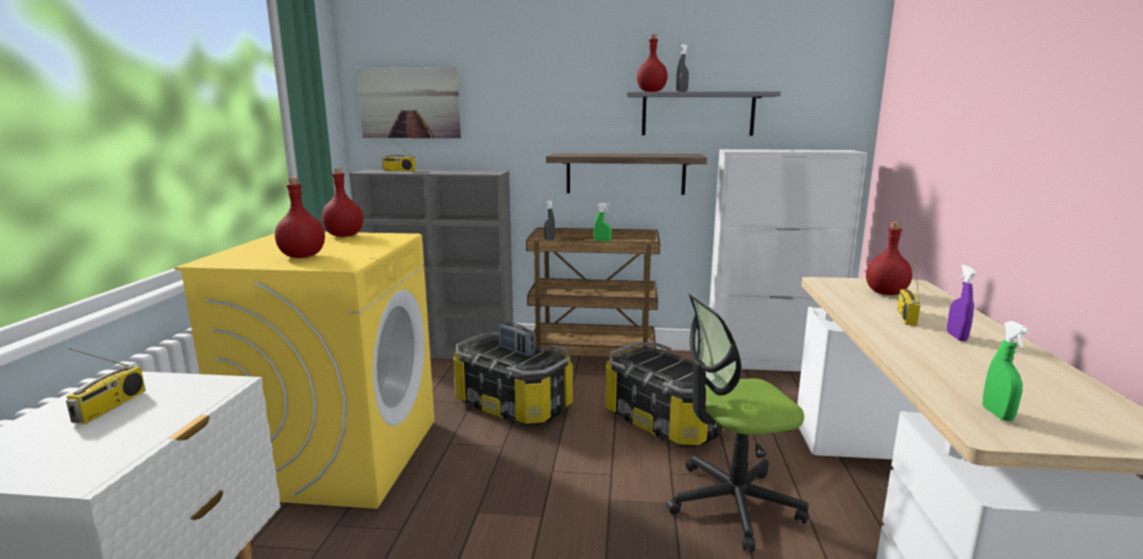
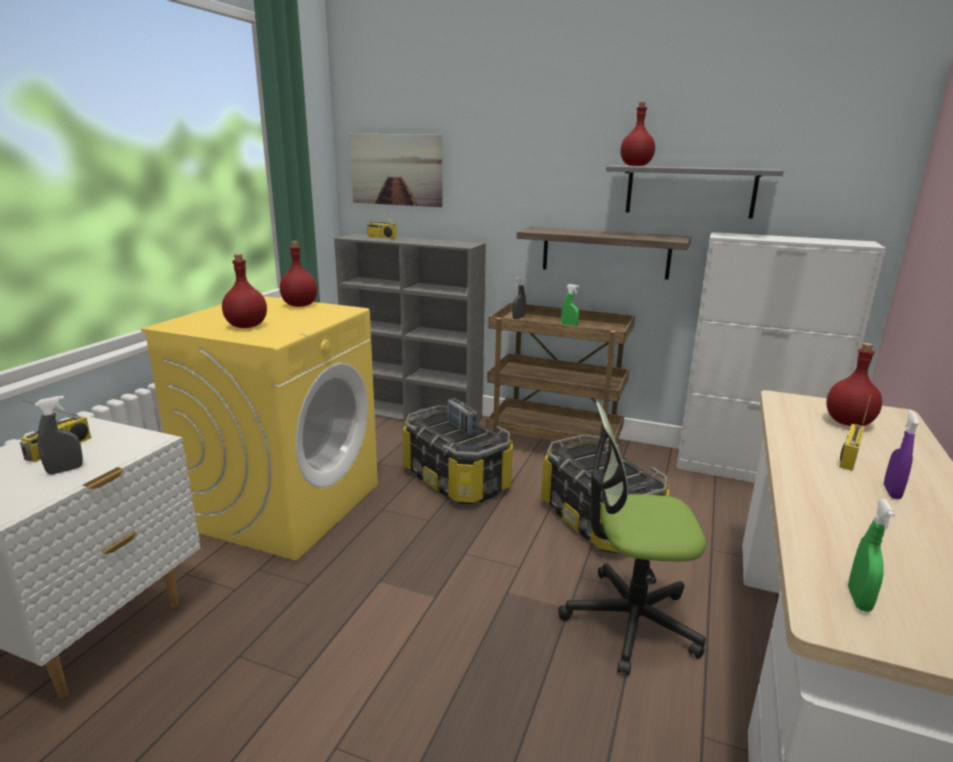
camera: 15 degrees right, 5 degrees up
(681, 91) = (669, 166): grey spray bottle -> grey spray bottle (65, 470)

